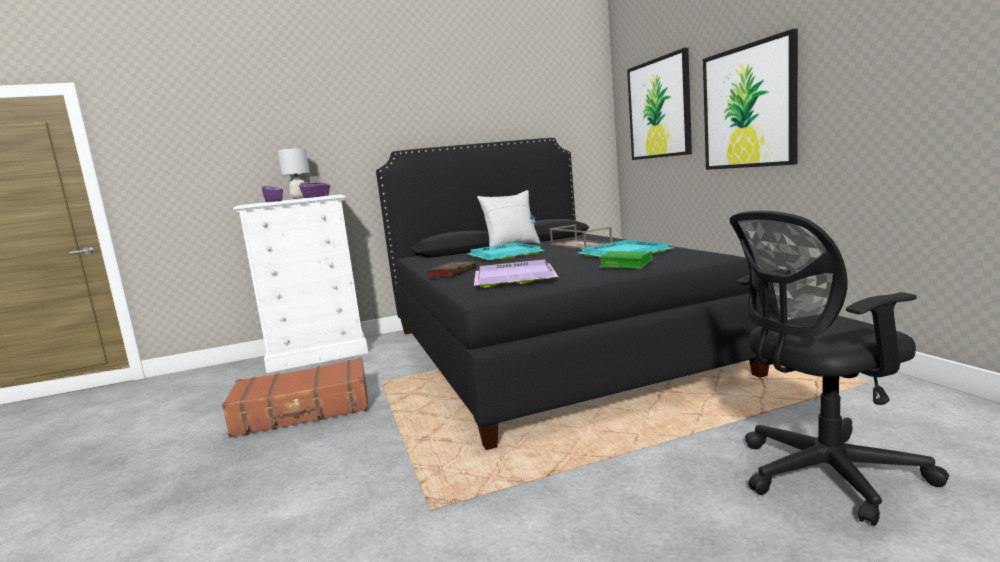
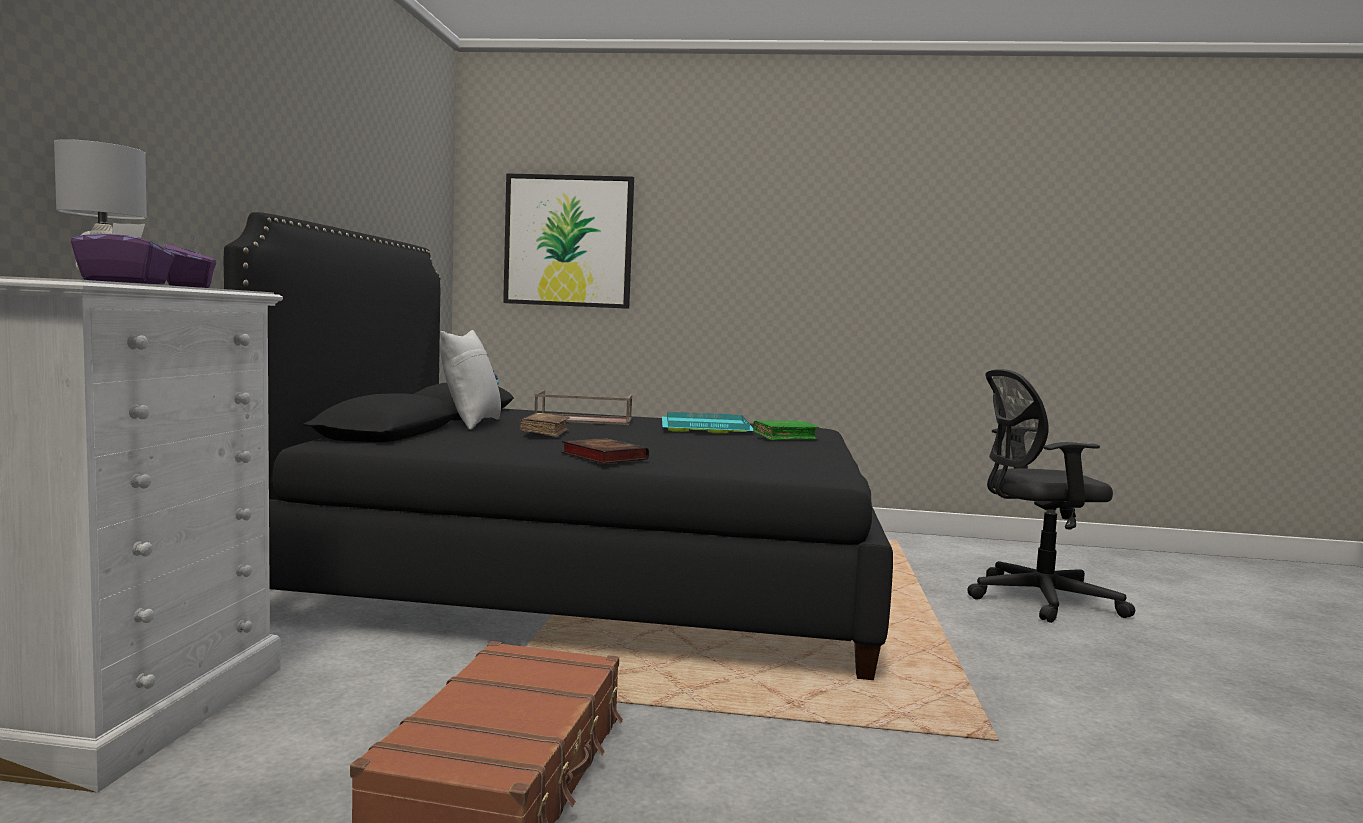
camera: 65 degrees left, 5 degrees down
(506, 254) = (544, 433): turquoise tray -> brown book
(513, 277) = (751, 453): purple tray -> none
(748, 107) = (728, 268): picture -> none
(822, 475) = (1035, 600): black office chair -> black office chair turned 75 degrees clockwise

